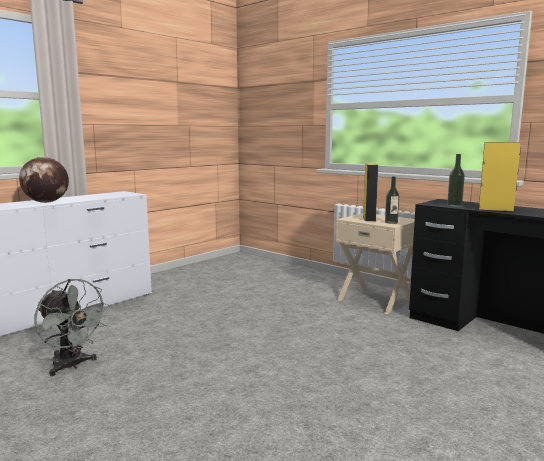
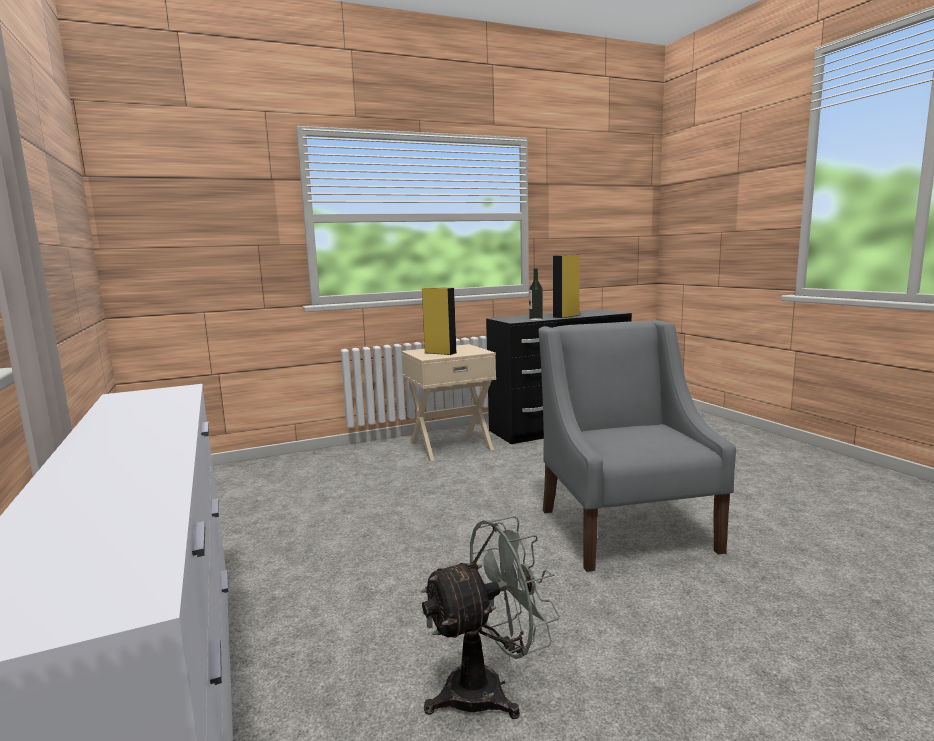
camera: 65 degrees left, 0 degrees up
(46, 202) = (145, 441): globe -> none
(278, 384) = (626, 528): none -> grey armchair
(391, 222) = (471, 350): bottle -> none

